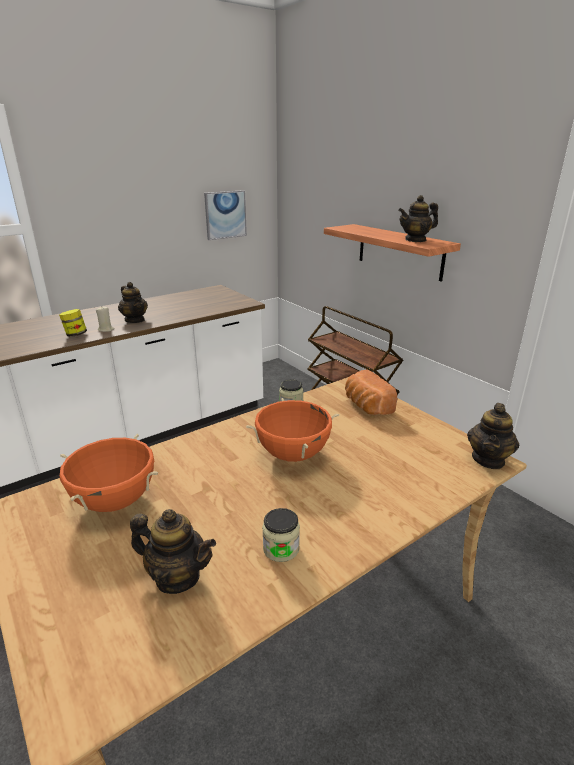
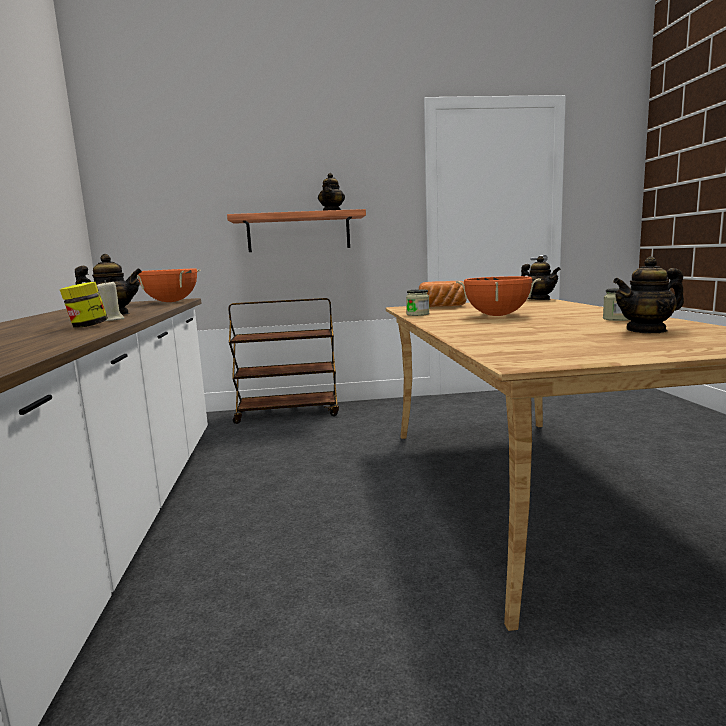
camera: 60 degrees left, 15 degrees down
(115, 500) = (530, 340): orange cooking pot -> orange cooking pot (170, 302)
(177, 577) = (646, 330): teapot -> teapot turned 150 degrees counterclockwise
(225, 215) = (53, 217): picture -> none

